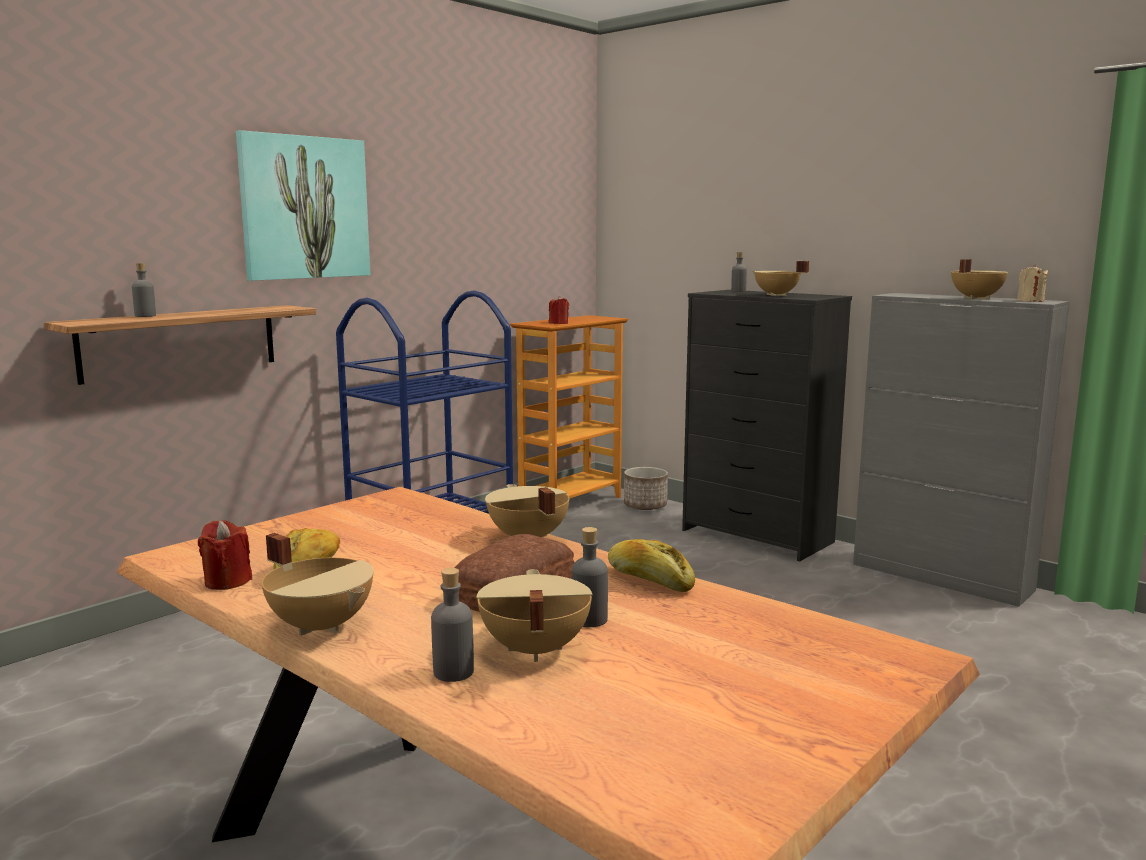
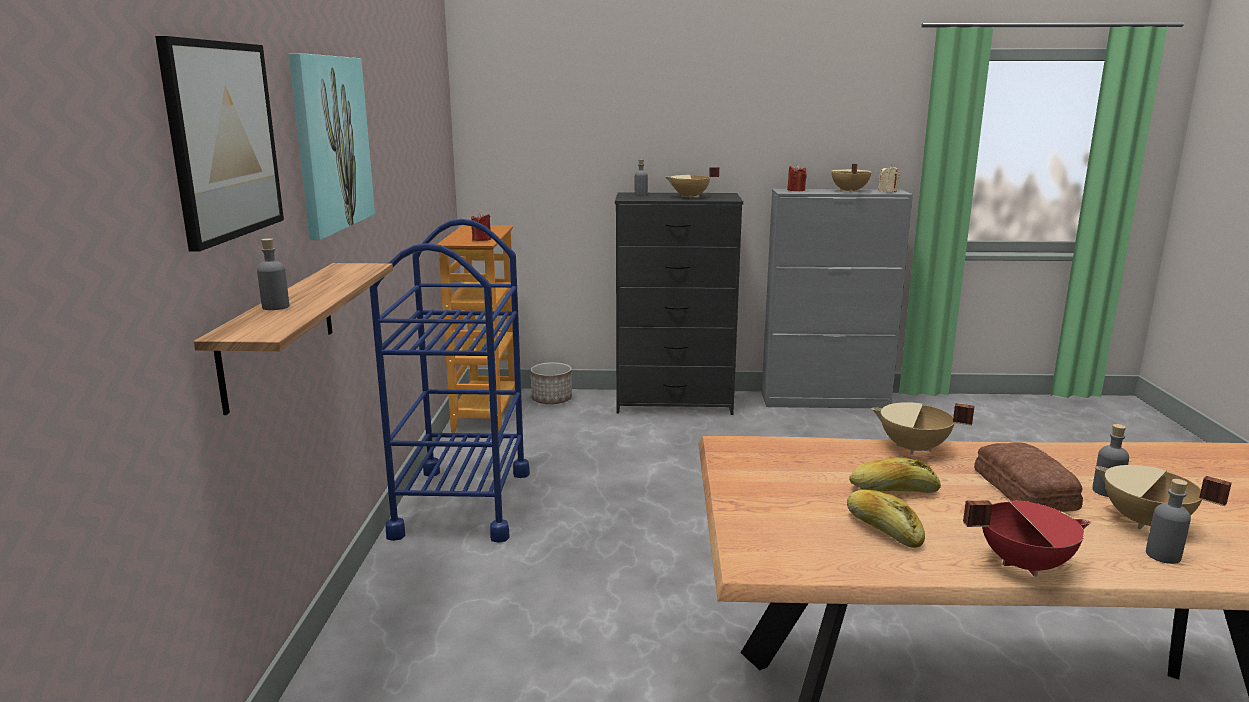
camera: 40 degrees left, 5 degrees up
(115, 188) = (223, 140): none -> picture
(227, 581) = (867, 563): red candle -> red candle (796, 190)
(322, 625) = (1023, 563): beige cooking pot -> red cooking pot
(649, 580) = (1051, 453): bread -> bread (893, 490)

